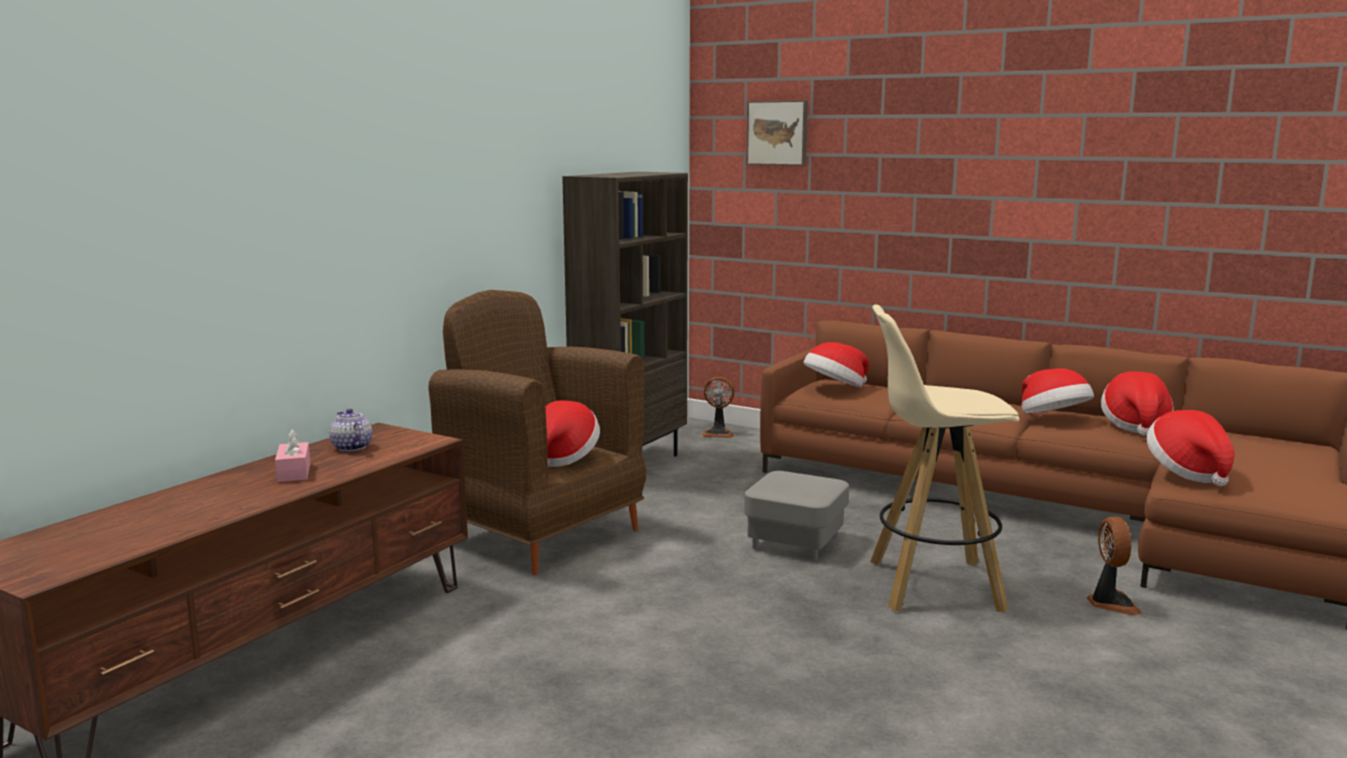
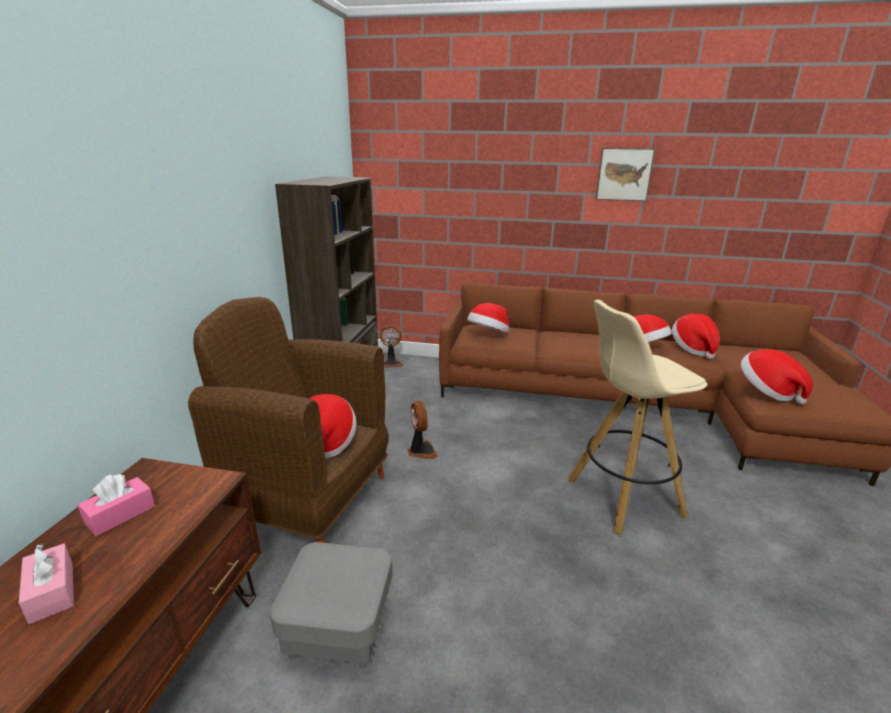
camera: 20 degrees left, 10 degrees up
(351, 447) = (120, 514): teapot -> pink tissue box
(778, 133) = (424, 144): picture -> picture (624, 174)
(795, 542) = (505, 468): grey ottoman -> grey ottoman (339, 628)
(1111, 603) = (736, 491): fan -> fan (421, 451)

